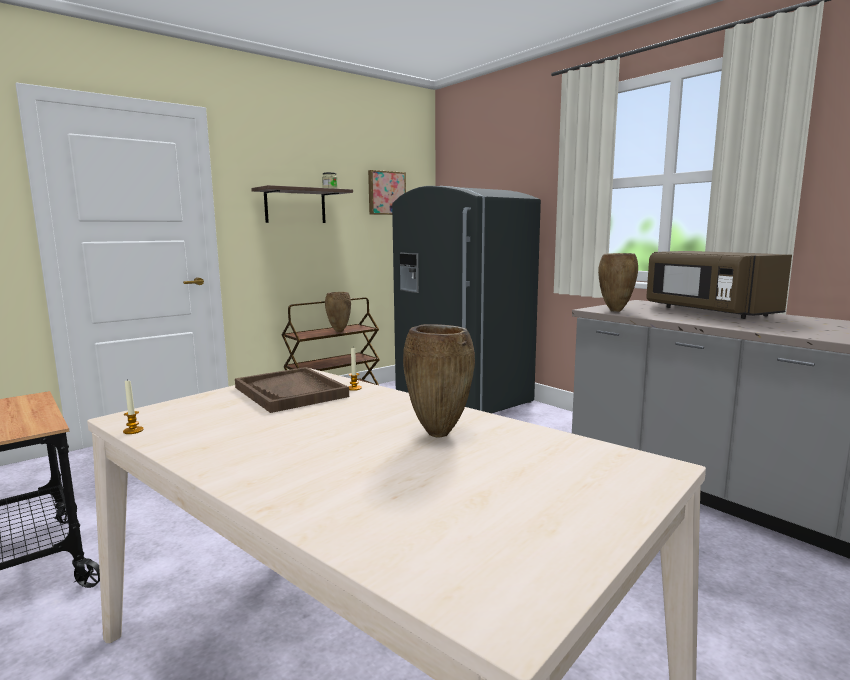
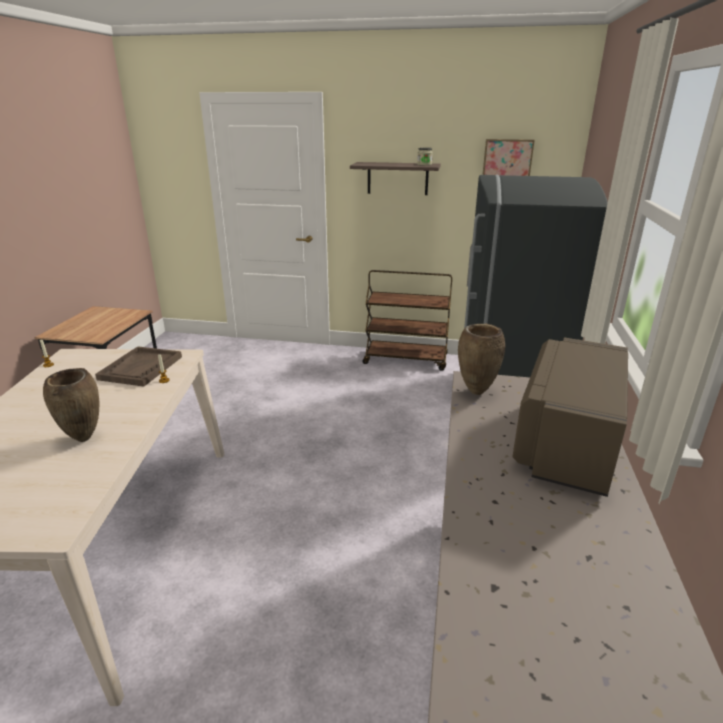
camera: 50 degrees right, 15 degrees up
(338, 331) = (410, 302): brown vase -> none

